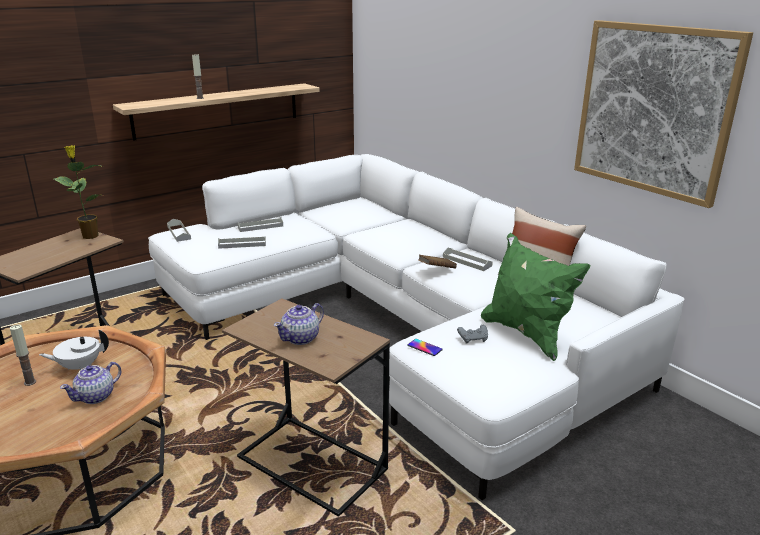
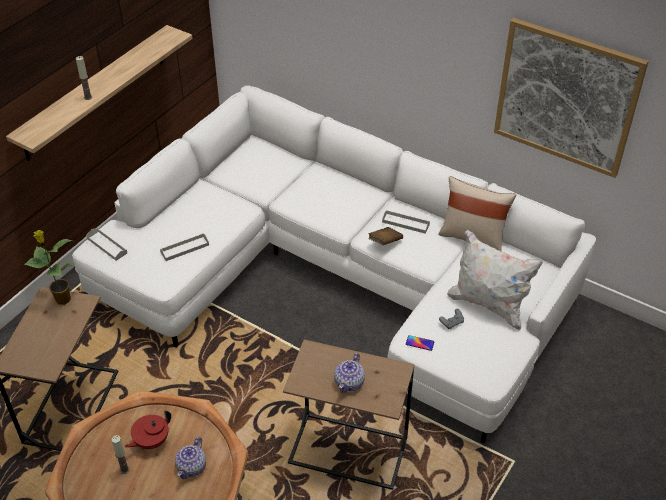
camera: 20 degrees left, 20 degrees up
(79, 366) = (151, 441): white teapot -> red teapot
(260, 226) = (183, 215): grey tray -> none
(526, 334) = (488, 305): green pillow -> white pillow

